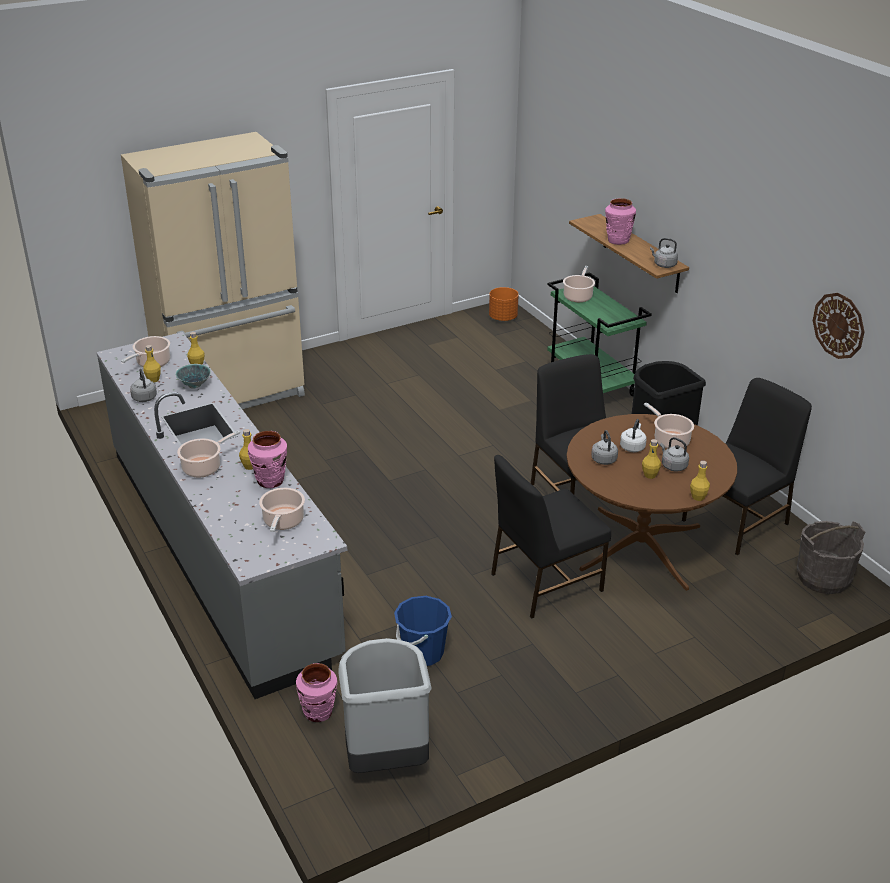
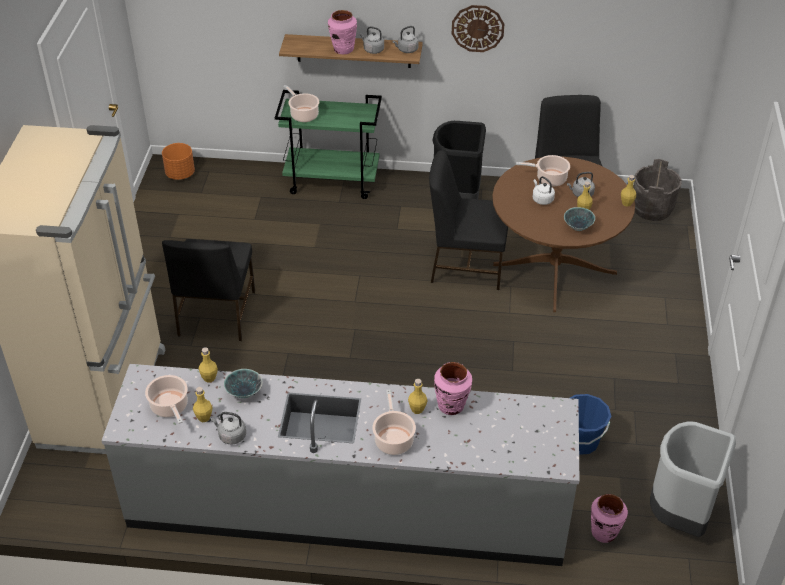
camera: 55 degrees left, 10 degrees up
(283, 522) = (517, 422): cooking pot -> none
(544, 582) = (552, 337): black chair -> black chair (216, 314)
(603, 459) = (544, 220): grey kettle -> grey kettle (372, 50)
(619, 481) = (578, 227): none -> bowl
(839, 325) = (606, 30): wall clock -> wall clock (477, 28)

